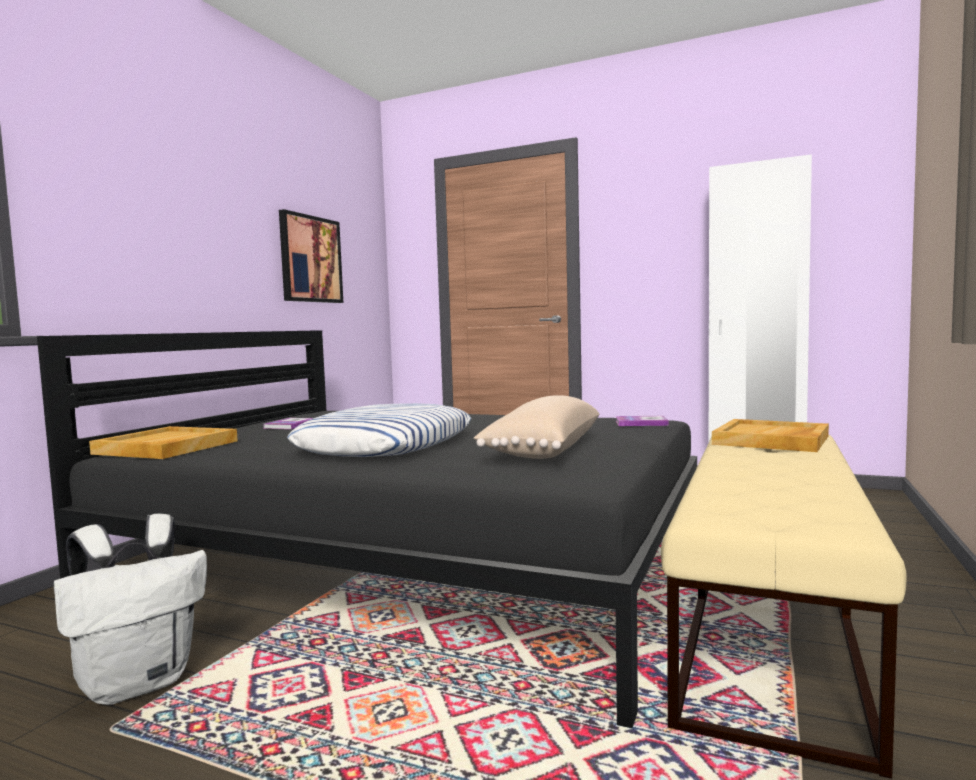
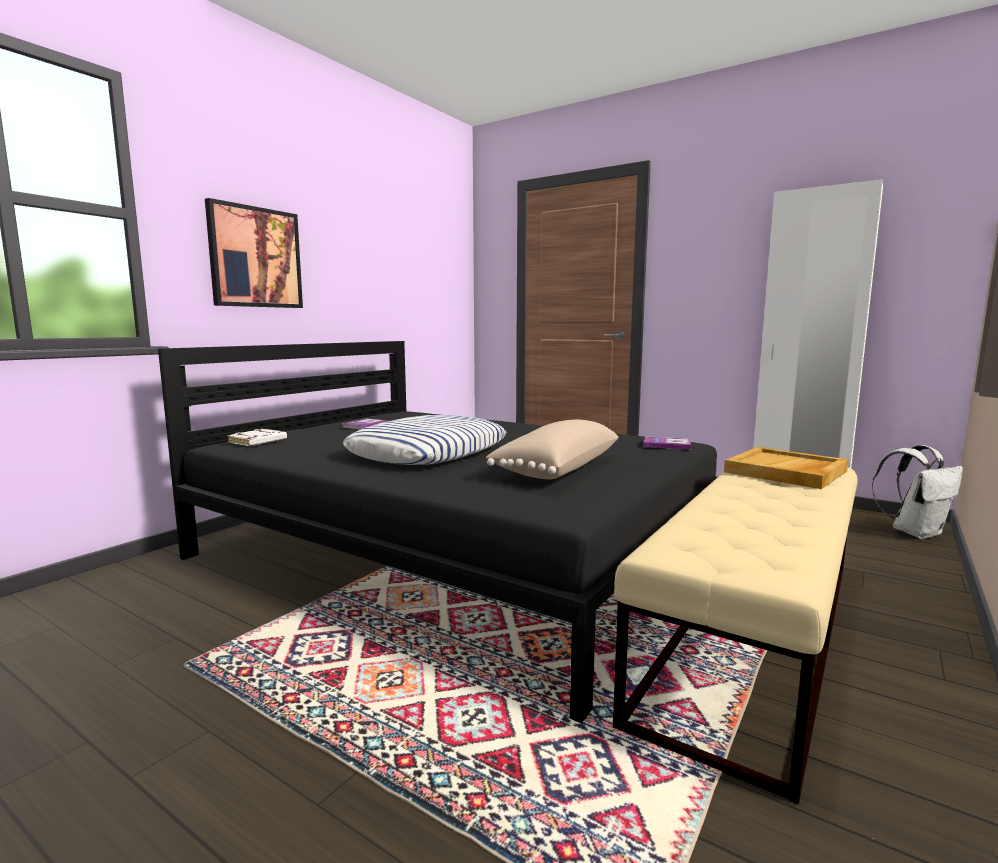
camera: 10 degrees right, 5 degrees up
(139, 682) = (215, 630): white backpack -> white backpack (915, 532)
(166, 447) = (257, 442): beige tray -> white book
(310, 259) = (399, 276): picture -> picture (255, 257)

